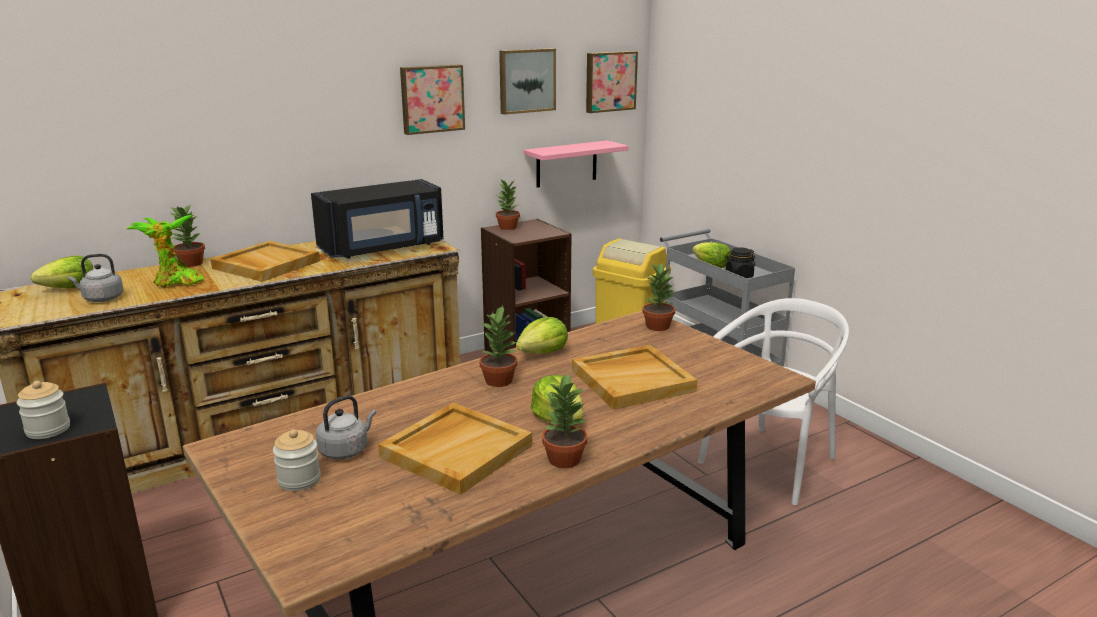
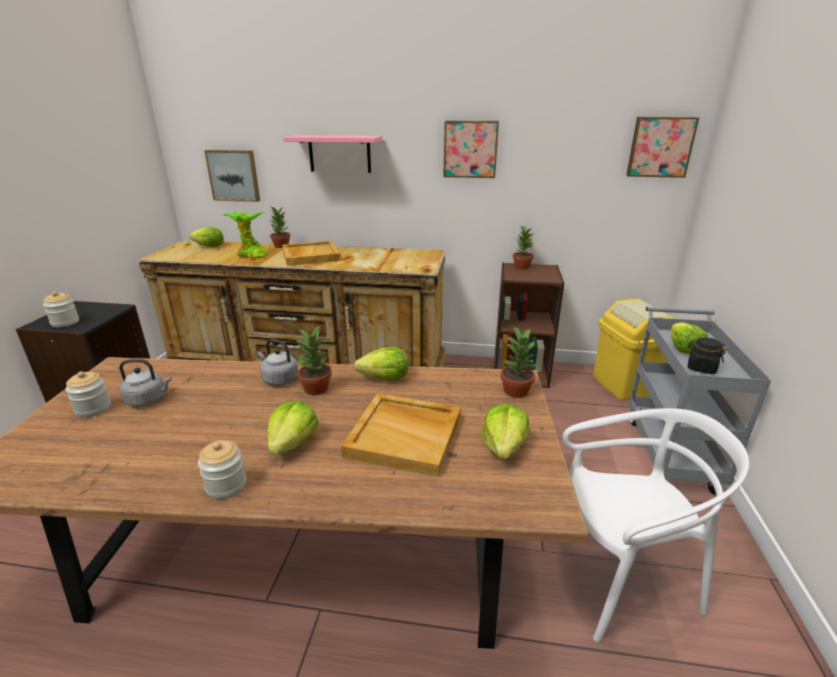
camera: 40 degrees right, 5 degrees up
(101, 299) = (206, 255): grey kettle -> grey kettle (279, 379)
(383, 248) = (391, 261): black microwave -> none
(456, 450) = (191, 434): beige tray -> none
(526, 80) = (564, 140): picture -> picture (234, 175)
(563, 460) = (226, 485): potted plant -> jar
(566, 164) = (596, 221): pink shelf -> pink shelf (339, 153)
(706, 360) = (504, 446): none -> lettuce

